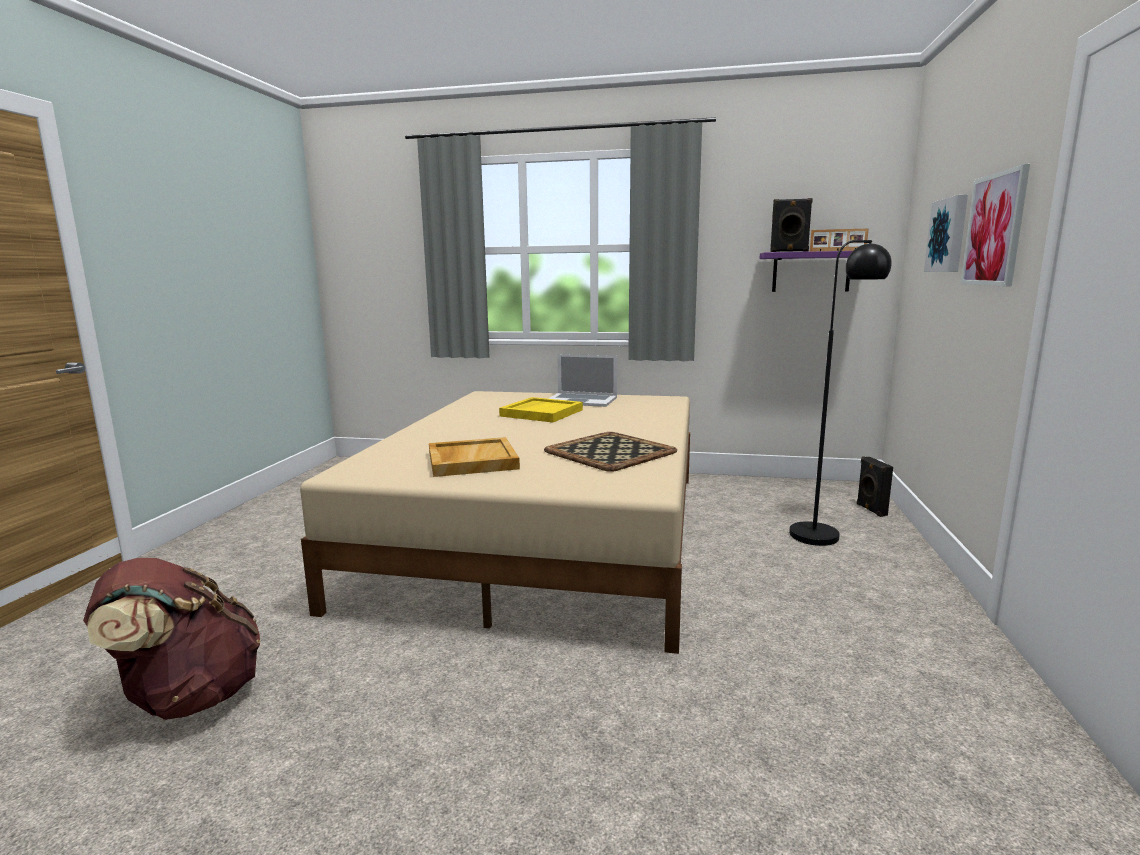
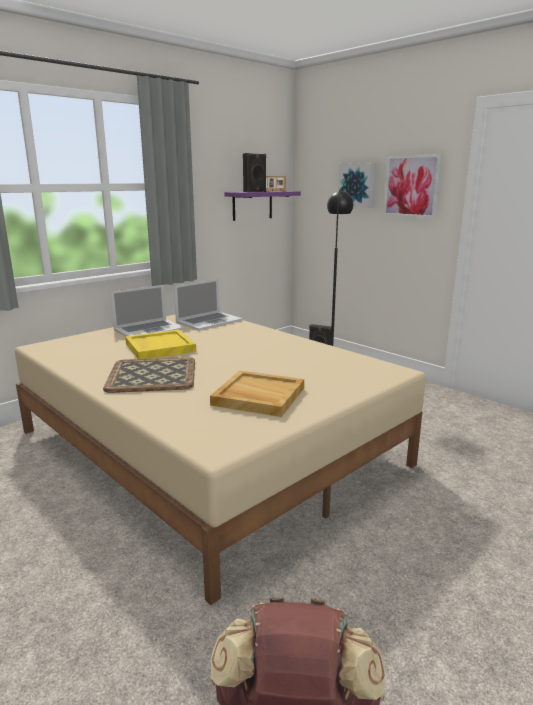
camera: 55 degrees left, 5 degrees up
(611, 452) = (303, 357): tray -> tray (153, 375)
(649, 406) = (209, 321): none -> laptop

